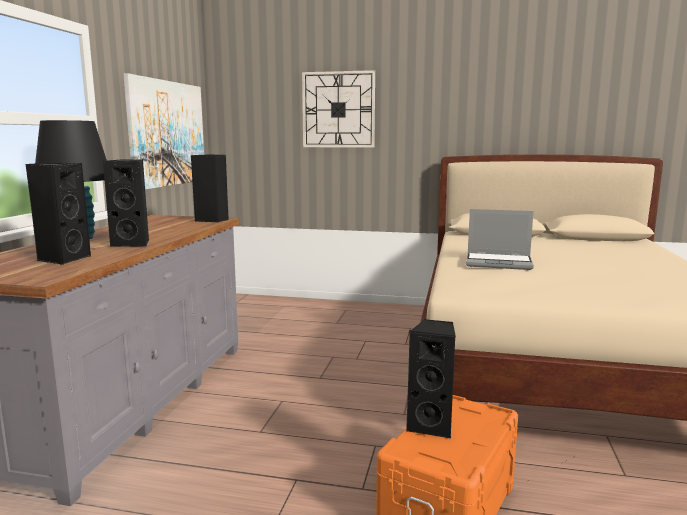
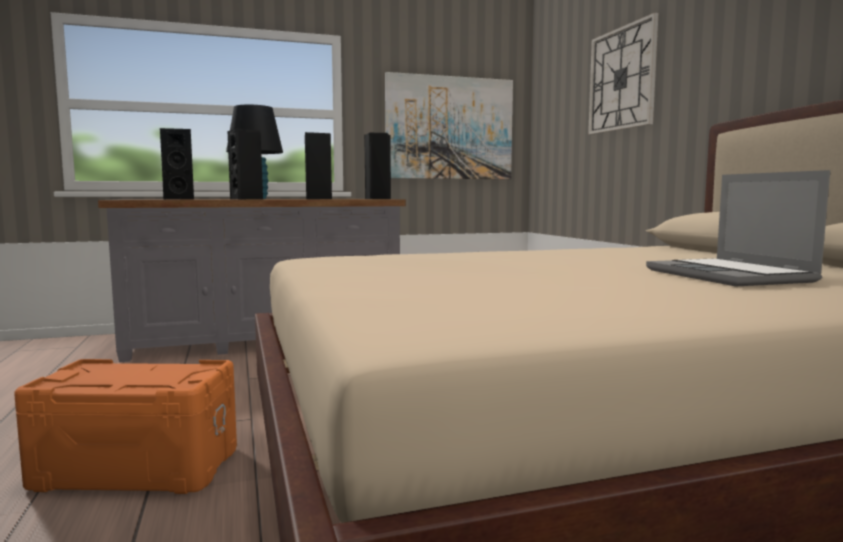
camera: 60 degrees right, 5 degrees down
(431, 425) = (147, 369): black speaker -> black speaker (318, 199)
(499, 263) = (489, 254): laptop -> laptop (730, 276)

